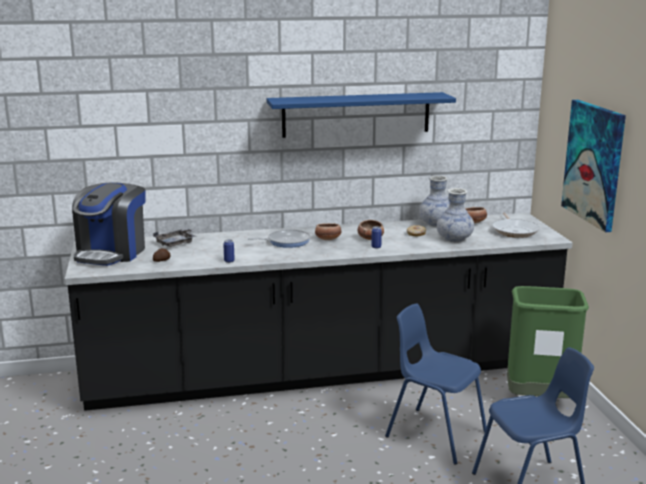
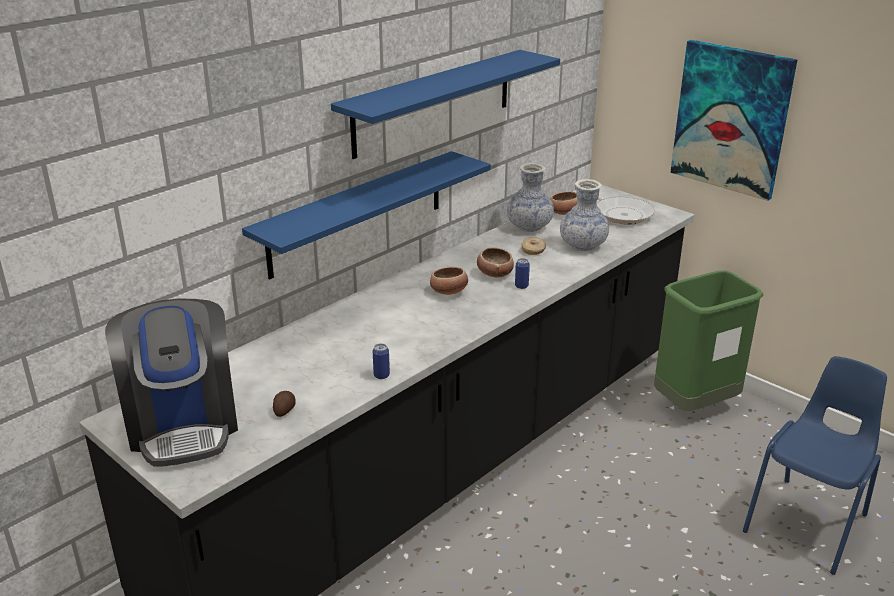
camera: 35 degrees left, 10 degrees up
(176, 243) = (257, 367): grey tray -> none
(285, 175) = (358, 213): none -> blue shelf
(286, 241) = (403, 313): frying pan -> none
(435, 434) = (655, 497): blue chair -> none

